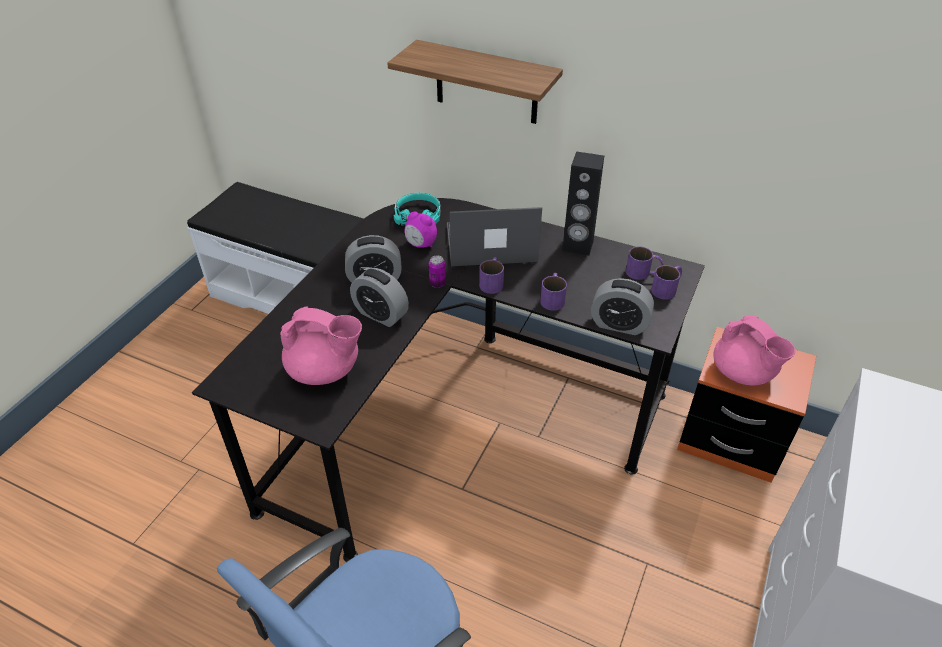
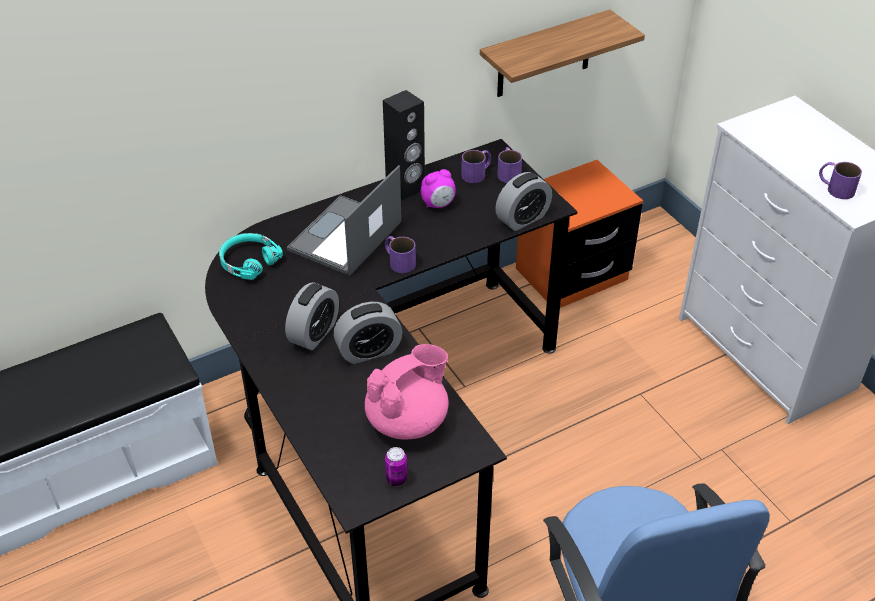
camera: 55 degrees left, 0 degrees up
(421, 244) = (296, 280): alarm clock -> alarm clock (438, 204)
(437, 283) = (364, 295): can -> can (396, 479)
(486, 83) = (262, 84): shelf -> shelf (544, 55)
(552, 298) = (455, 237): purple mug -> purple mug (835, 188)
(743, 373) = (580, 204): pink teapot -> none

